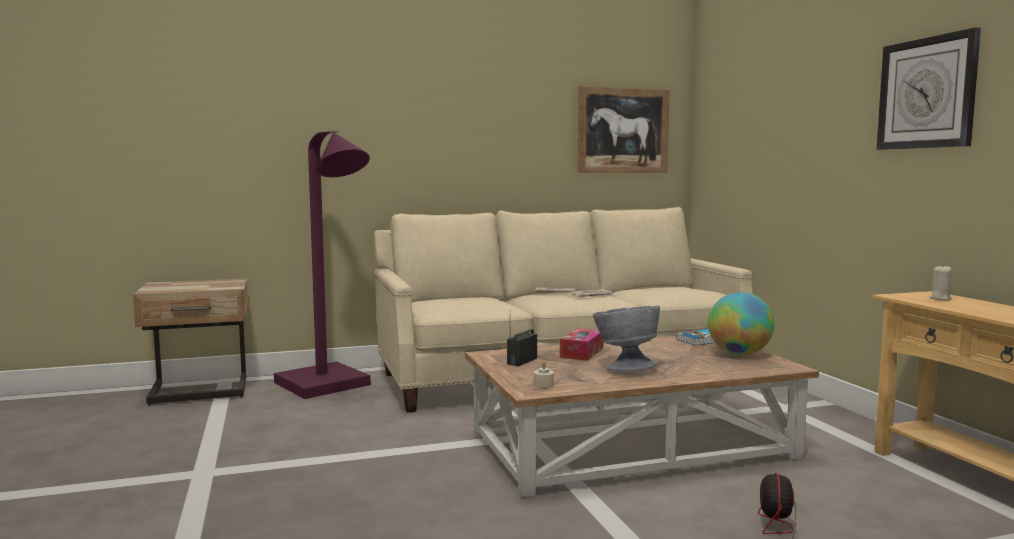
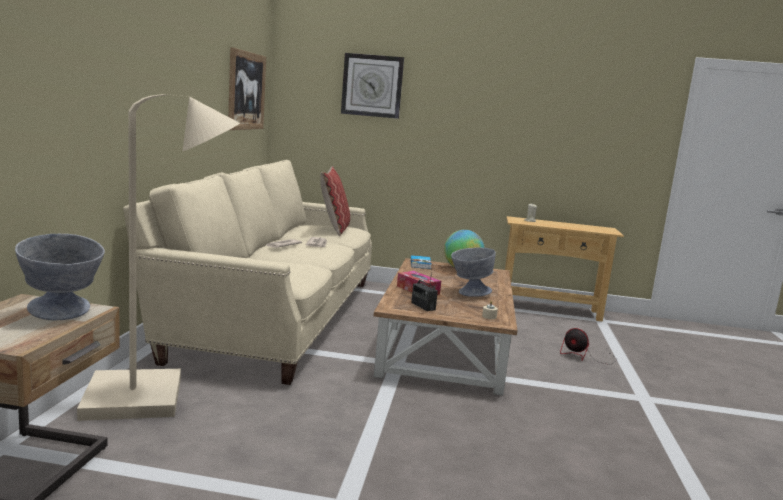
camera: 65 degrees left, 5 degrees up
(213, 286) = (62, 315): none -> grey bowl
(328, 387) = (151, 397): purple floor lamp -> beige floor lamp
(679, 290) = (334, 229): none -> pillow
(927, 93) = (505, 105): wall clock -> wall clock (372, 86)

